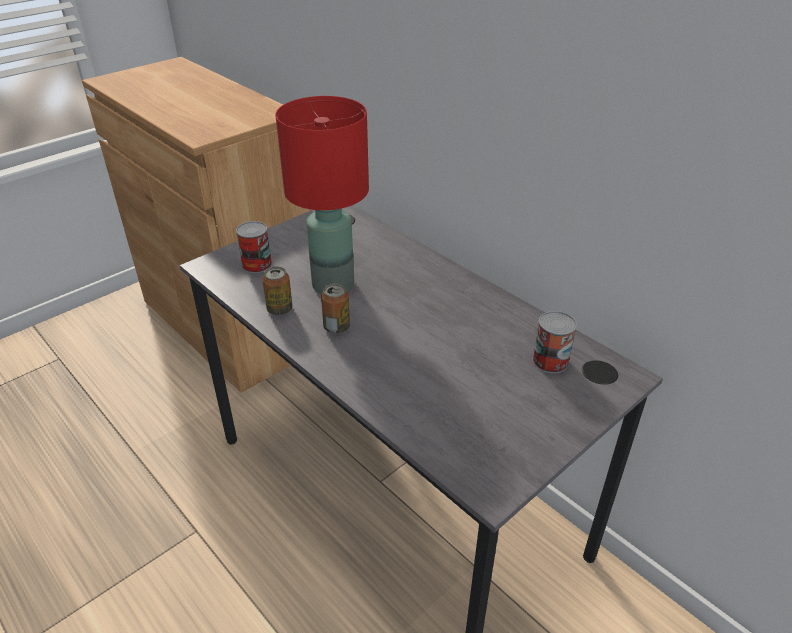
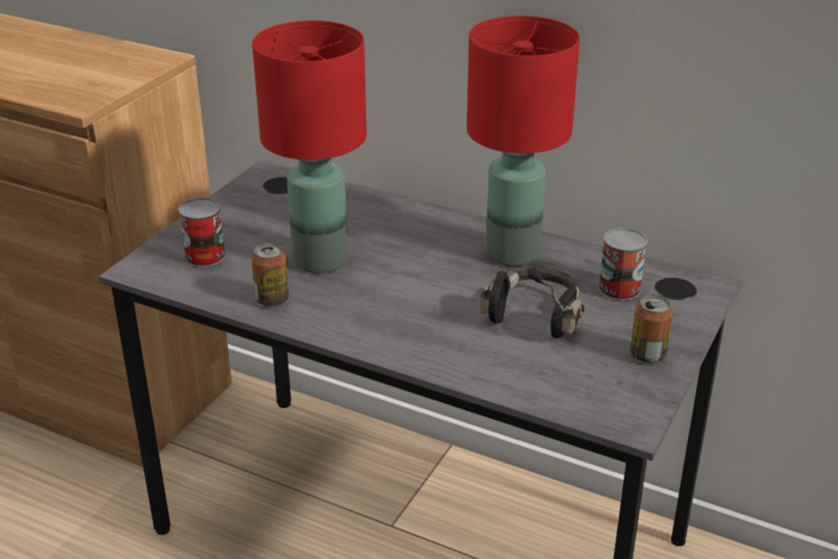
camera: 20 degrees left, 5 degrees down
(336, 327) = (357, 304): can -> can (648, 355)
(467, 369) = (535, 315): none -> black headphones
(478, 310) = (511, 254): none -> red table lamp

